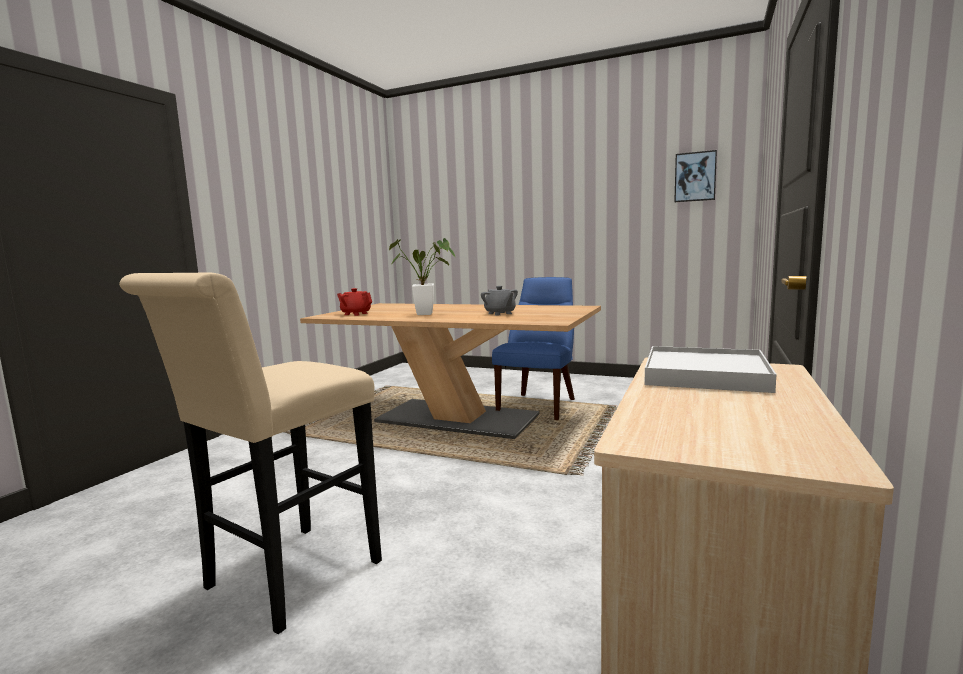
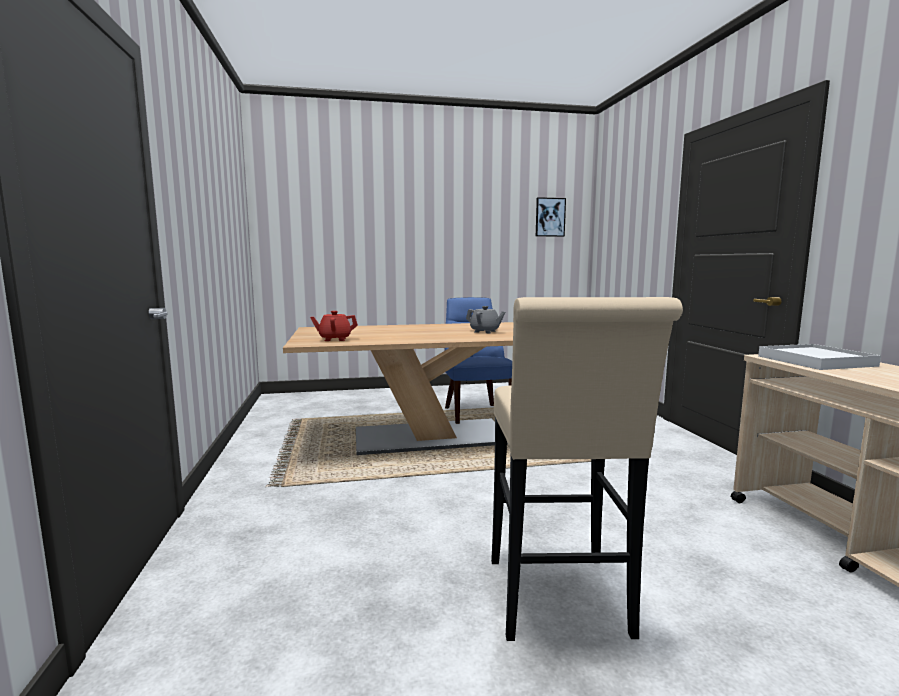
camera: 35 degrees left, 0 degrees up
(429, 314) = (418, 335): potted plant -> none

